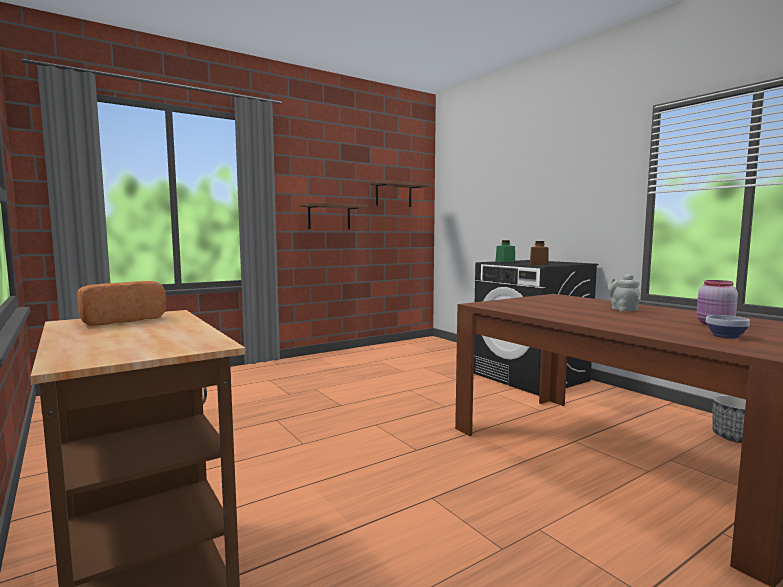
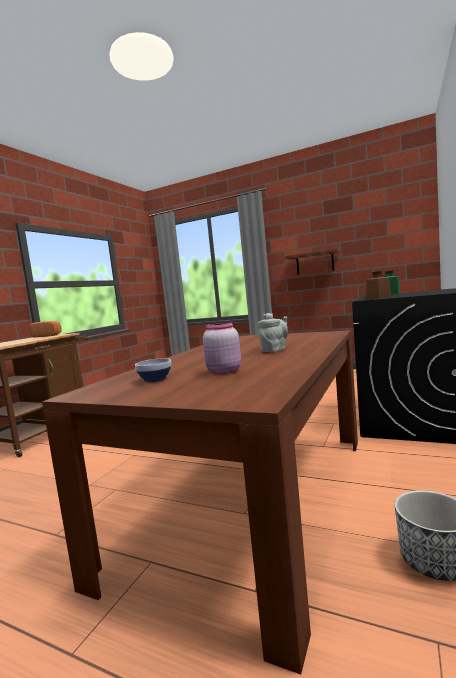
camera: 60 degrees right, 0 degrees up
(393, 194) = (380, 232): brown shelf -> none

